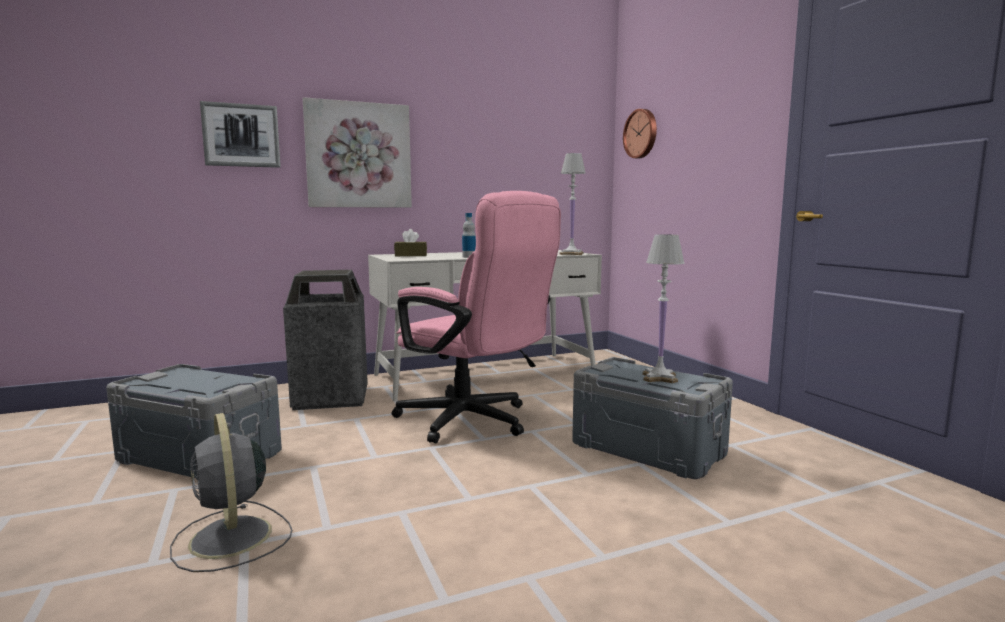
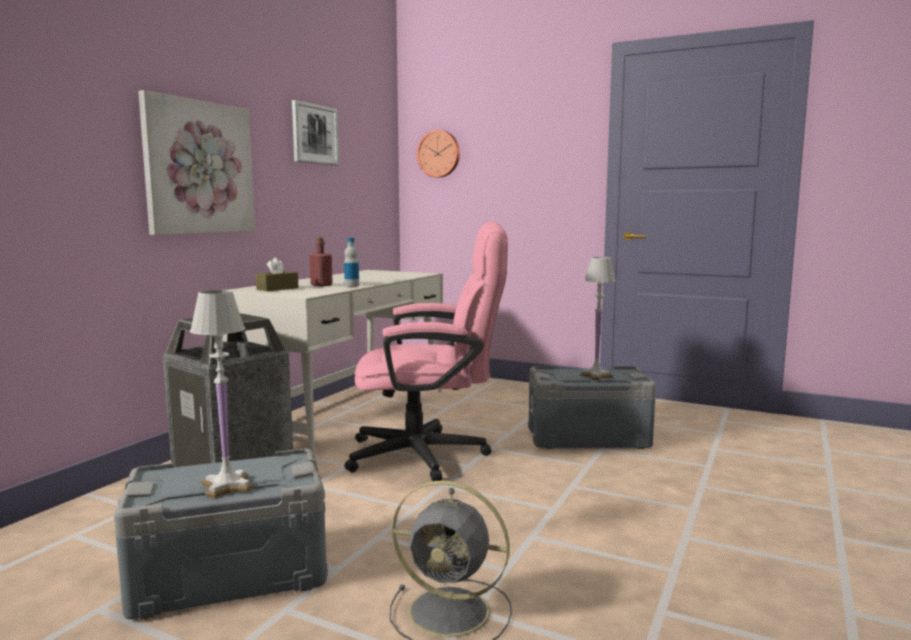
camera: 40 degrees left, 0 degrees up
(241, 135) = (66, 136): picture -> picture (314, 134)
(452, 255) = (321, 285): none -> red bottle
(572, 254) = (417, 274): white table lamp -> white table lamp (228, 486)

